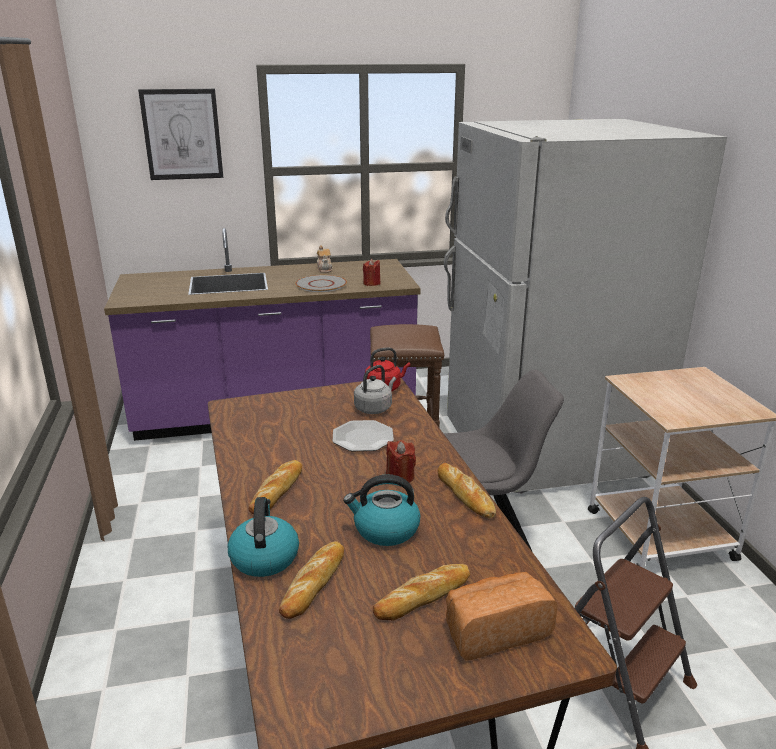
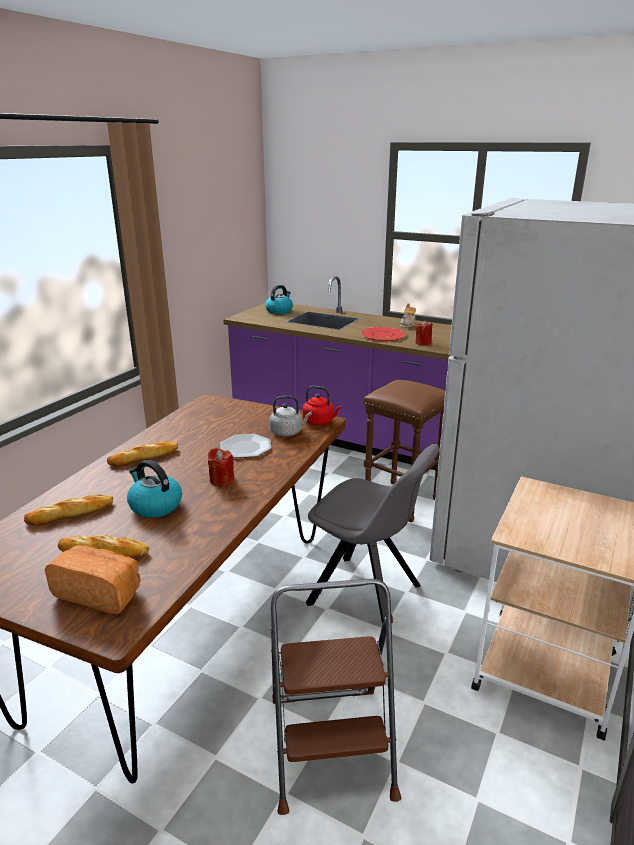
camera: 40 degrees right, 0 degrees up
(182, 134) = (329, 198): picture -> none
(264, 557) = (75, 488): kettle -> kettle (279, 311)
(321, 284) = (382, 335): grey plate -> red plate
(465, 494) = (238, 509): bread -> none

